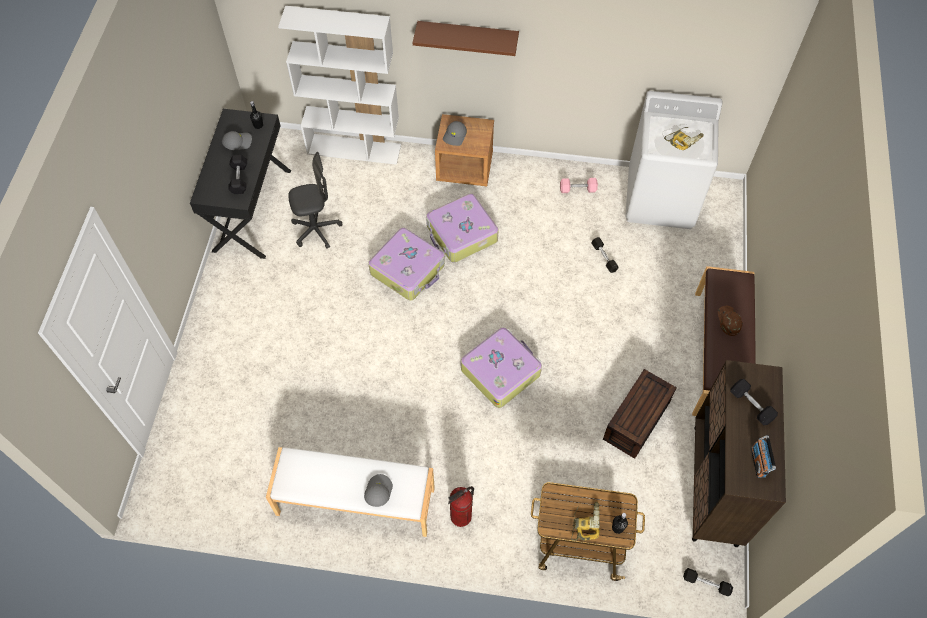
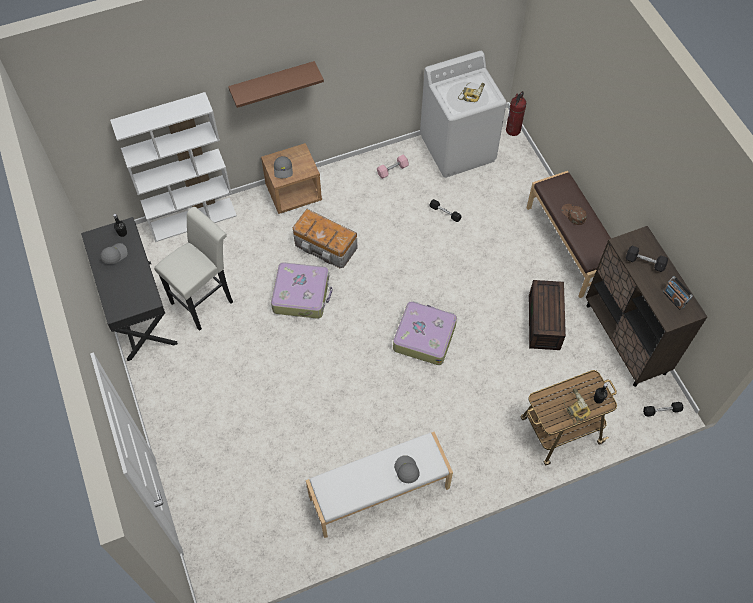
camera: 30 degrees left, 0 degrees up
(239, 179) = (137, 284): black dumbbell -> none
(316, 230) = (205, 300): grey office chair -> white stool
(461, 234) = (325, 247): suitcase -> storage box
(461, 516) = (465, 459): fire extinguisher -> fire extinguisher (513, 130)

